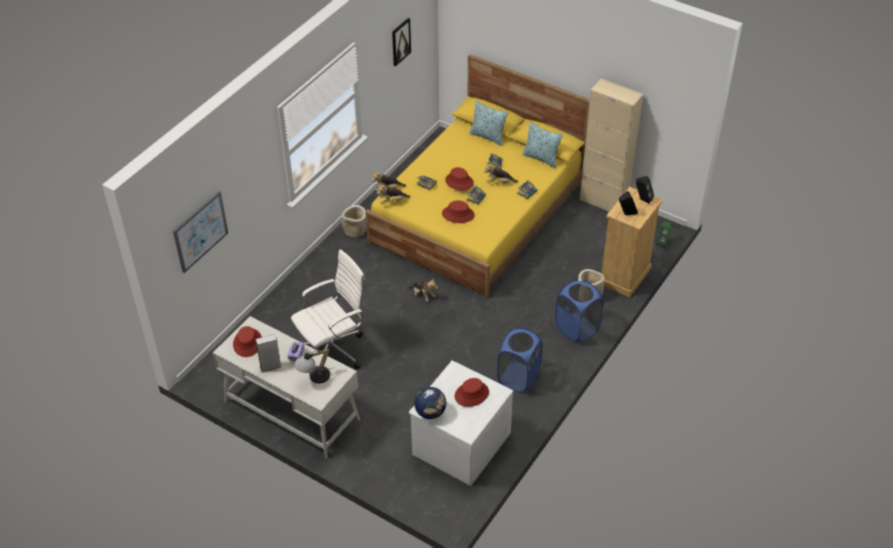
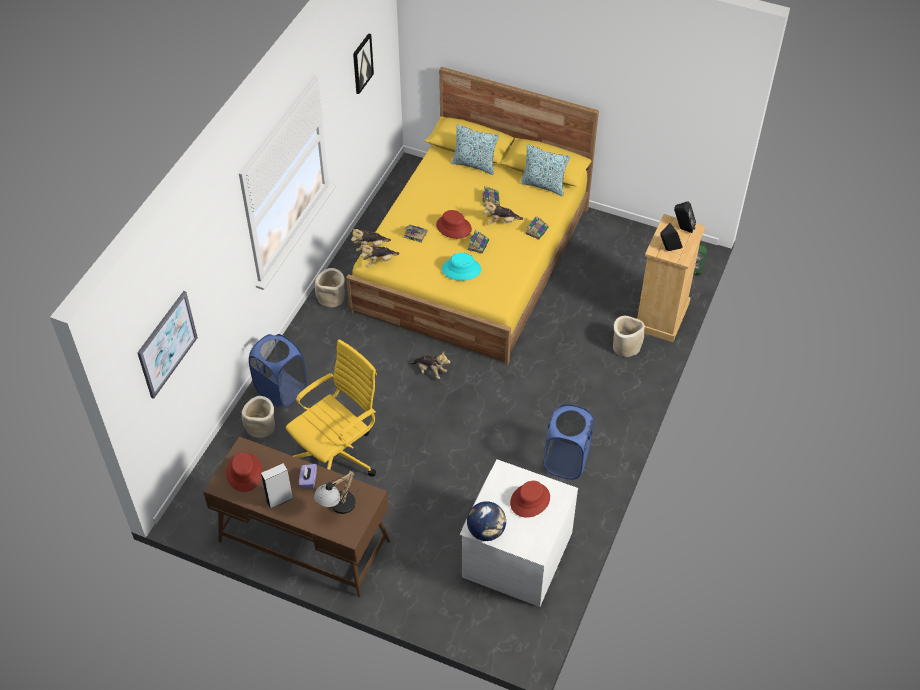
camera: 10 degrees left, 5 degrees up
(277, 321) = (261, 427): none -> beige planter
(291, 409) = (304, 540): white desk -> brown desk
(333, 350) = (338, 456): white office chair -> yellow office chair
(458, 214) = (461, 269): red hat -> turquoise hat
(577, 329) = (621, 390): blue laundry basket -> blue laundry basket (281, 389)
(603, 202) = (617, 226): beige cabinet -> none

